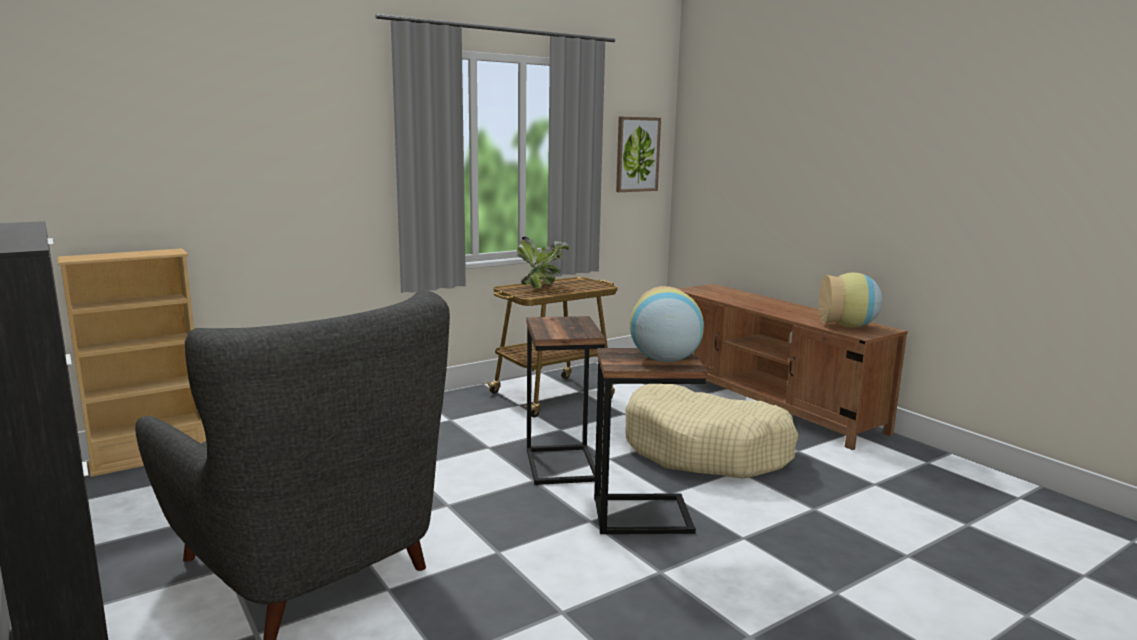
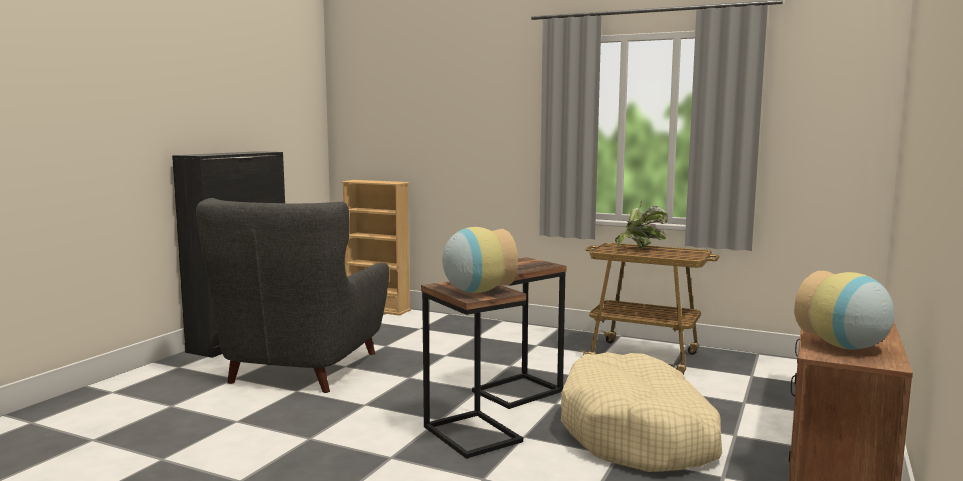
camera: 60 degrees right, 5 degrees down
(637, 154) = (832, 126): picture -> none

